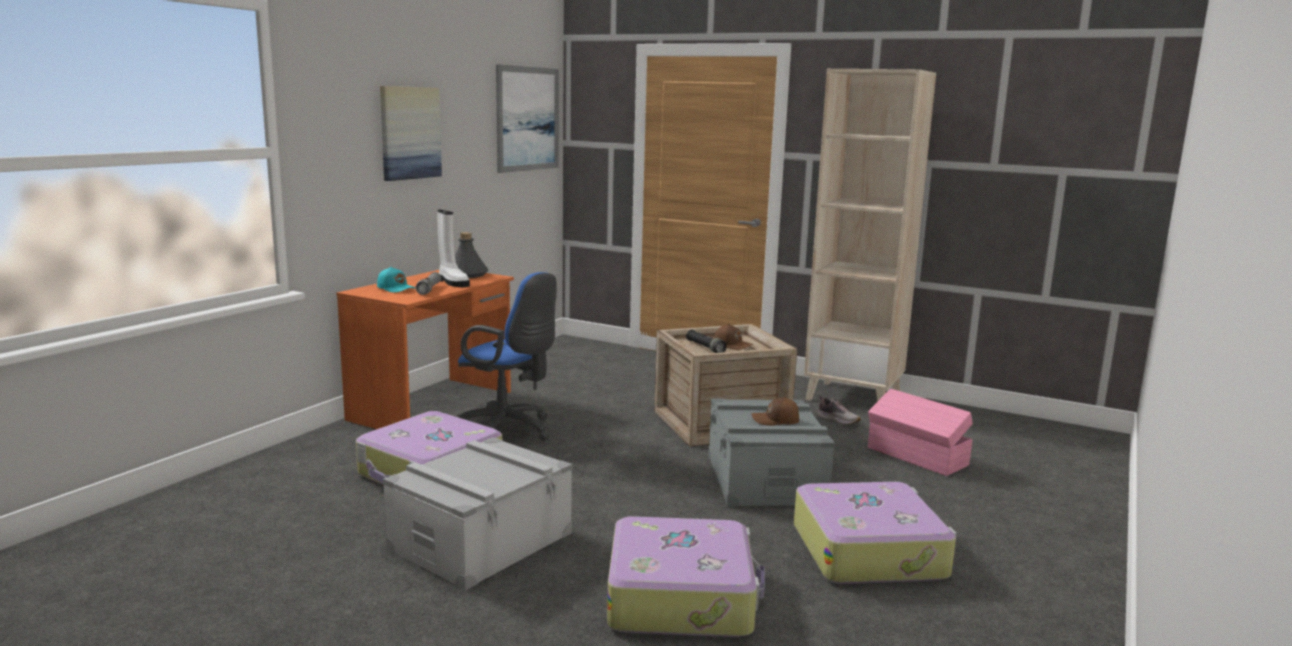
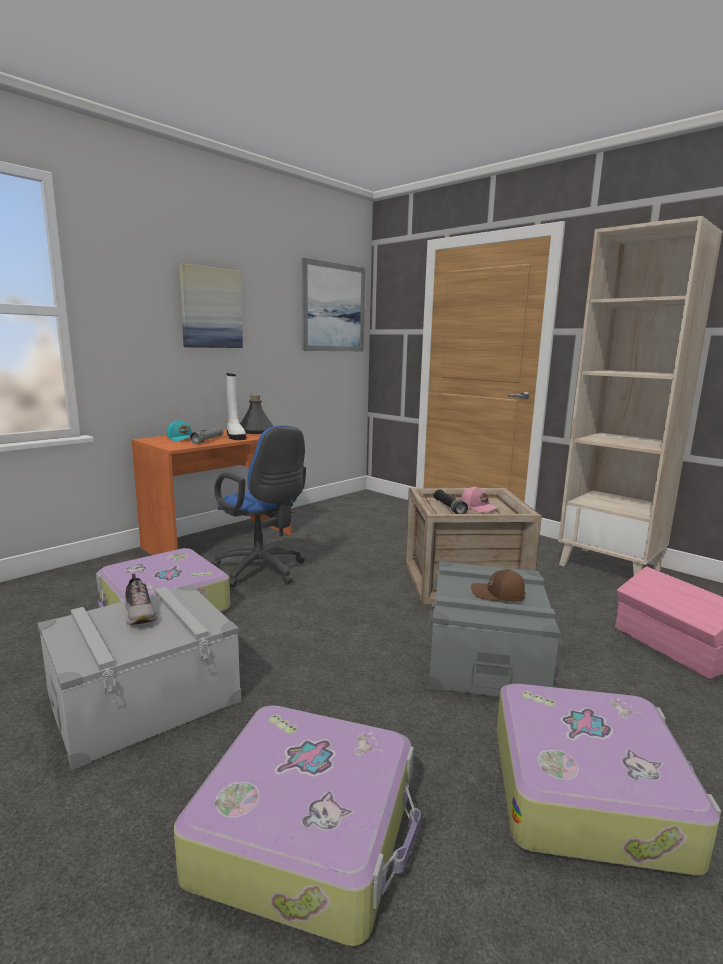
camera: 15 degrees right, 0 degrees up
(732, 345) = (478, 507): brown cap -> pink cap
(838, 420) = (588, 591): shoe -> shoe (140, 614)

